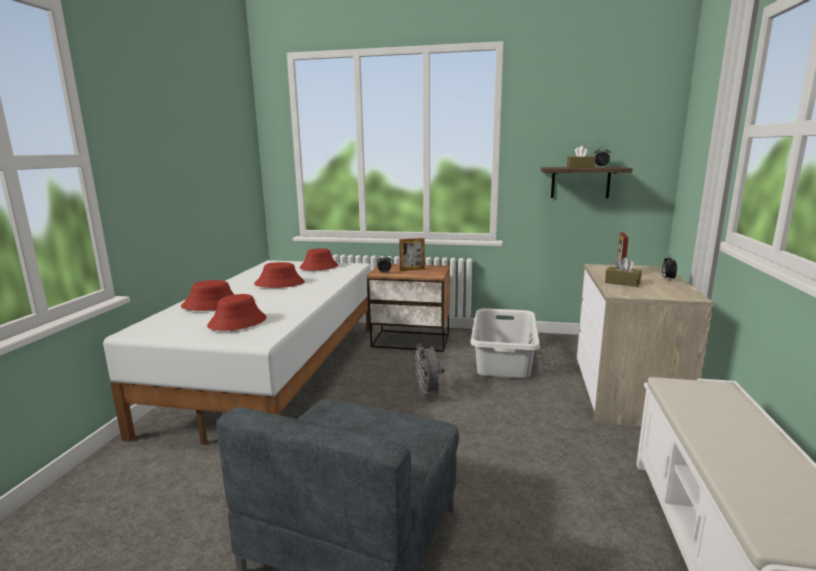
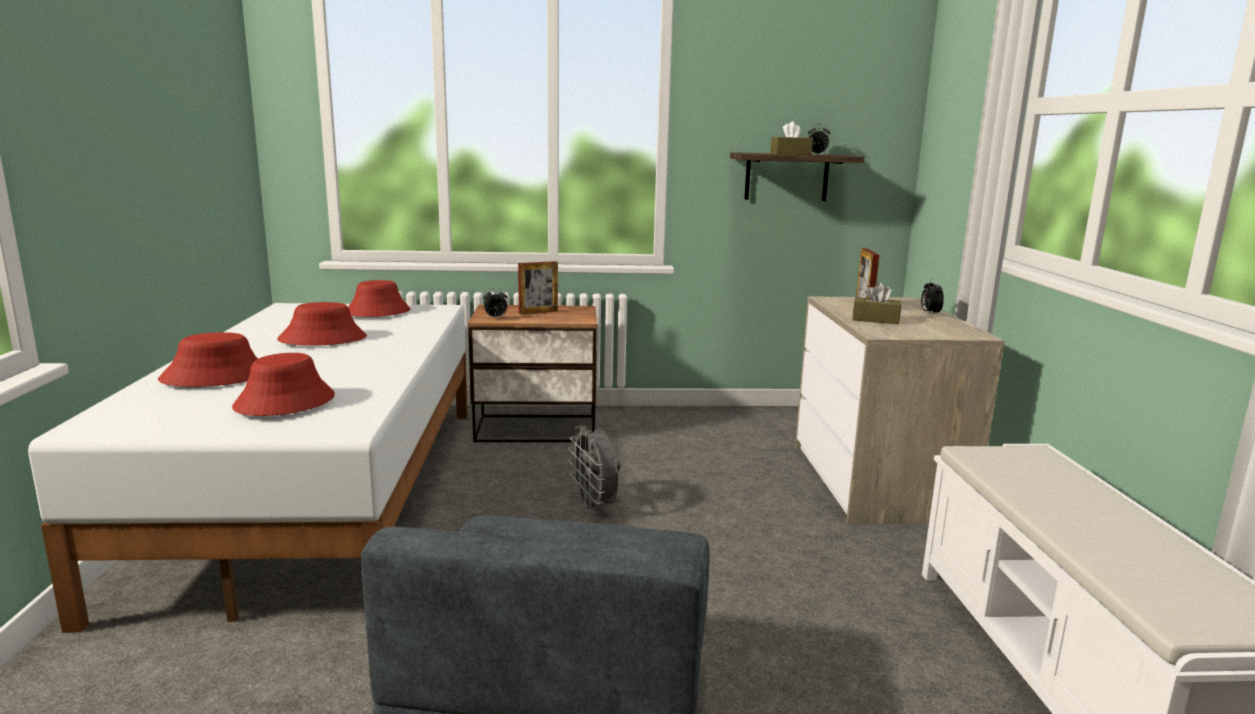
camera: 15 degrees left, 0 degrees up
(504, 360) = (691, 448): grey laundry basket -> none

